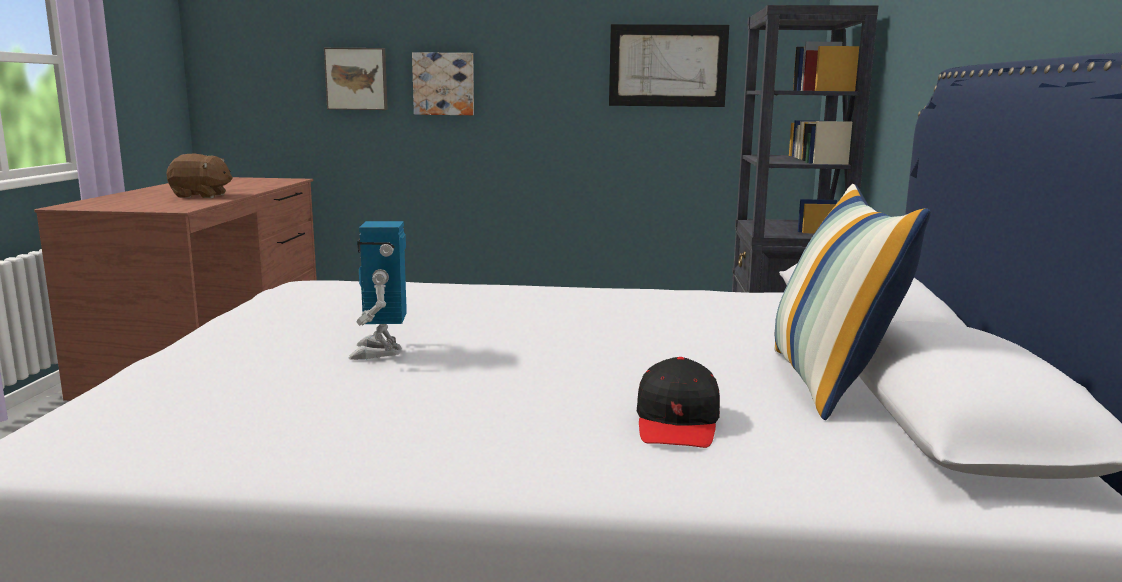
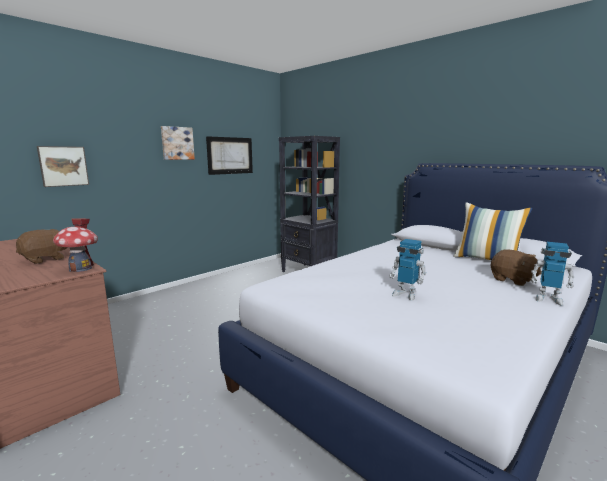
camera: 50 degrees left, 0 degrees up
(178, 207) = (80, 269): none -> toy house
(444, 84) = (123, 167): picture -> picture (177, 143)
(566, 471) = (548, 299): none -> toy robot
(677, 422) = (512, 280): black cap -> brown plush toy

